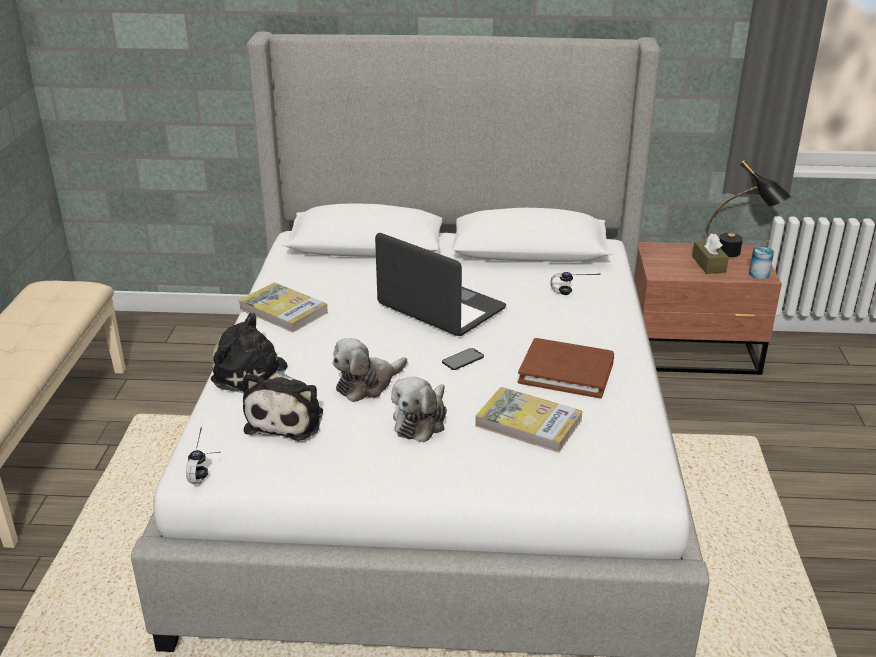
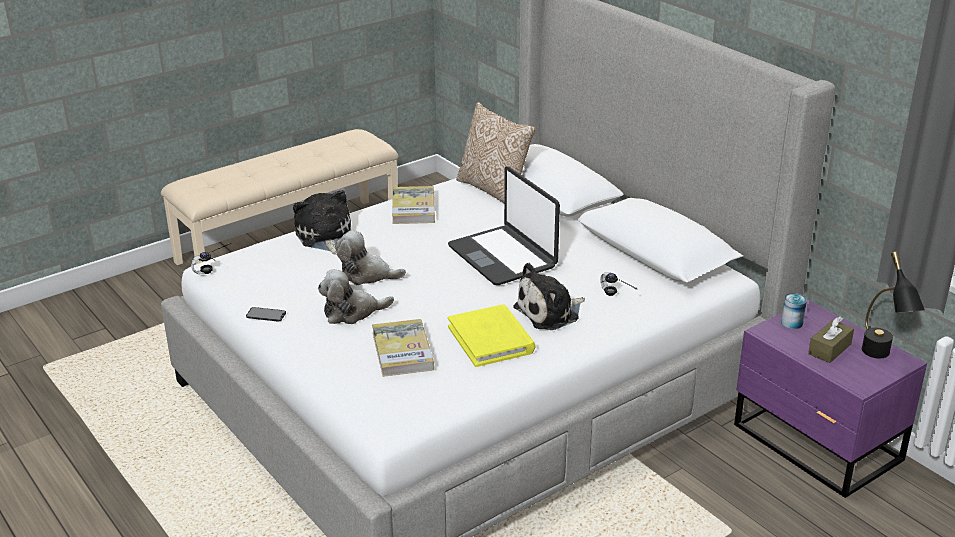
camera: 50 degrees right, 0 degrees up
(287, 419) = (291, 268): plush toy -> plush toy (550, 313)
(321, 264) = (495, 190): none -> pillow
(440, 308) = (503, 256): laptop -> laptop turned 150 degrees clockwise
(463, 359) = (447, 294): phone -> phone (266, 314)
(566, 372) = (491, 339): brown book -> yellow book
(694, 353) = (817, 445): brown nightstand -> purple nightstand
(759, 274) = (858, 381): can -> can (791, 323)

